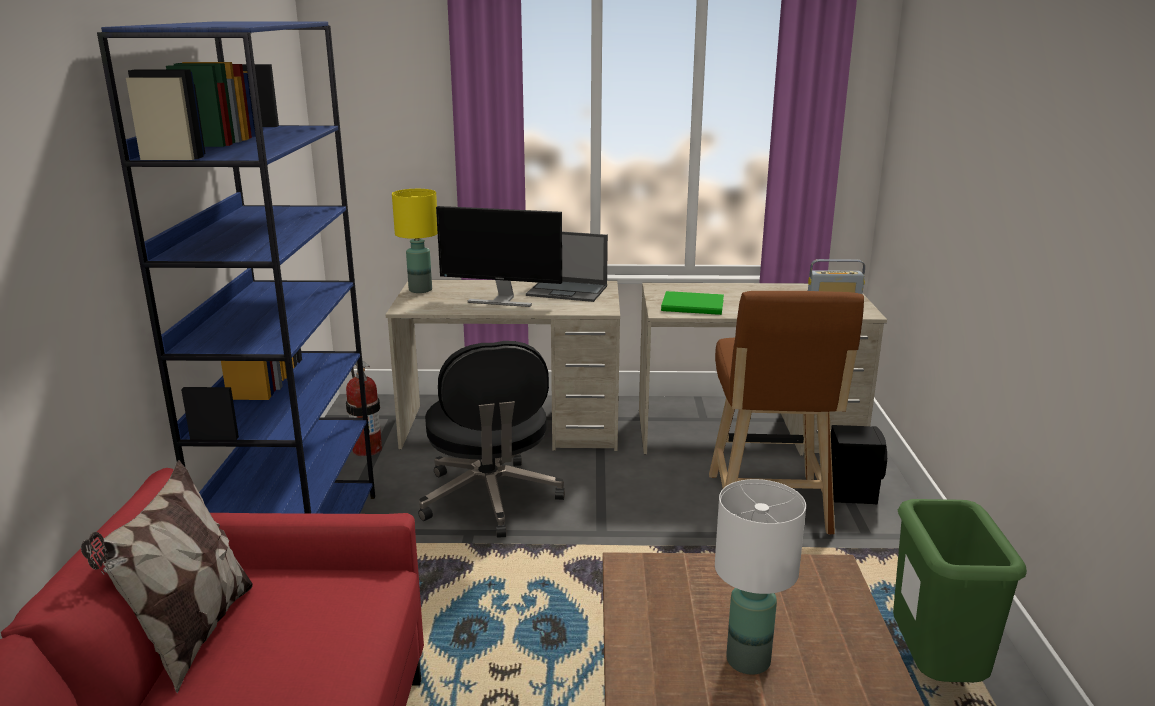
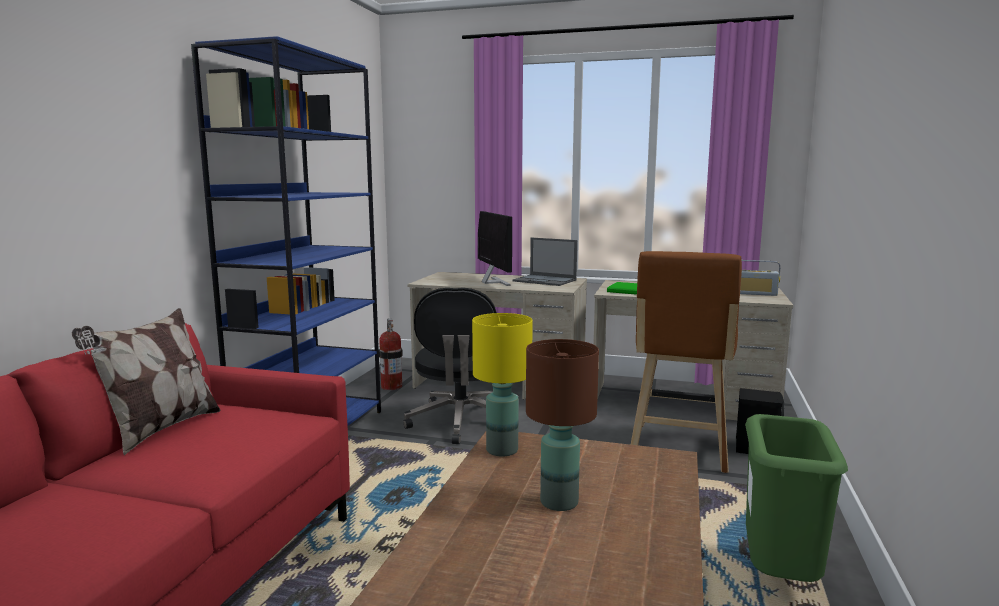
camera: 15 degrees right, 10 degrees down
(421, 290) = (442, 276): yellow table lamp -> yellow table lamp (502, 450)
(501, 300) = (493, 282): monitor -> monitor turned 135 degrees counterclockwise
(747, 660) = (558, 502): white table lamp -> brown table lamp

